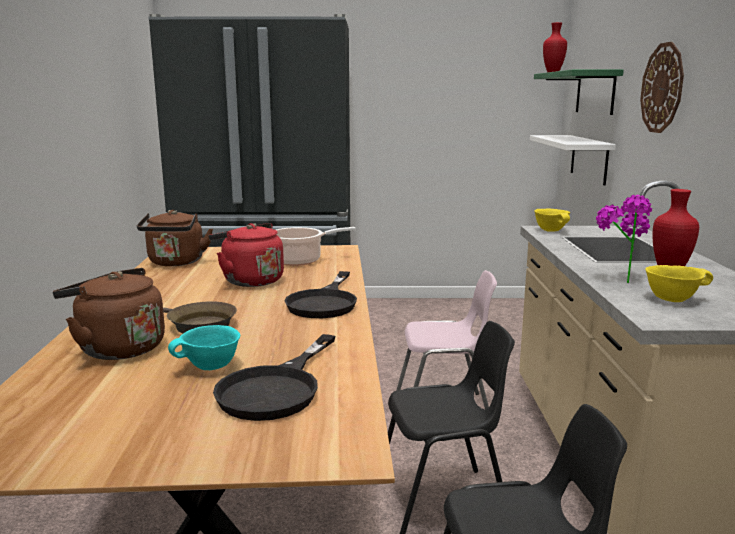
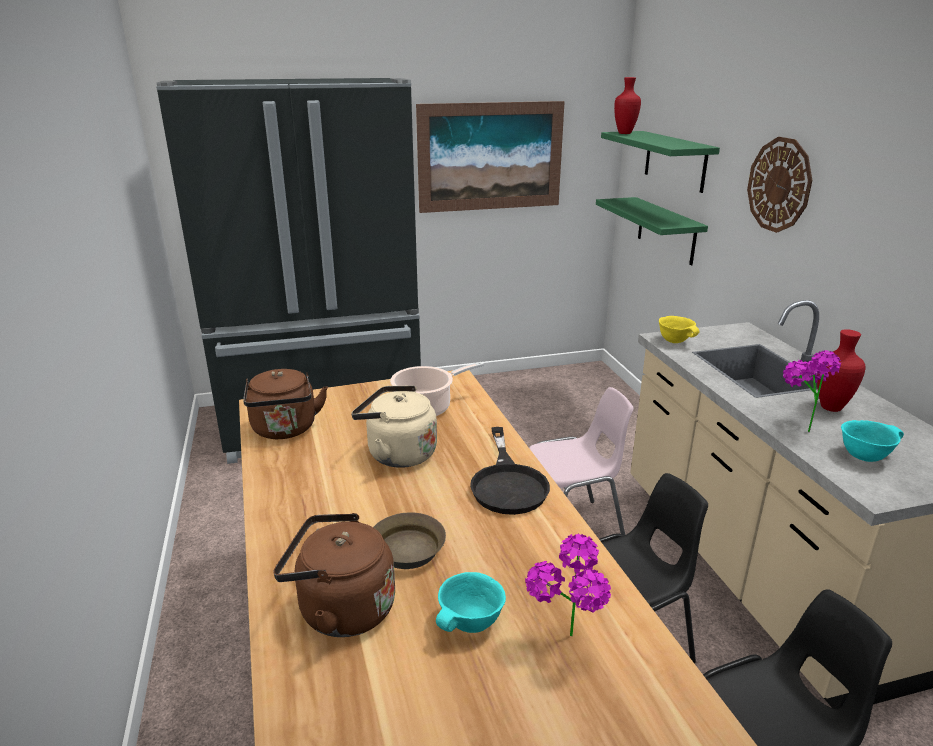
camera: 15 degrees left, 10 degrees up
(250, 280) = (397, 453): red kettle -> beige kettle
(277, 388) = (566, 646): black frying pan -> potted plant
(437, 98) = (490, 157): none -> picture
(589, 159) = (666, 230): white shelf -> green shelf
(672, 299) = (864, 456): yellow bowl -> turquoise bowl

